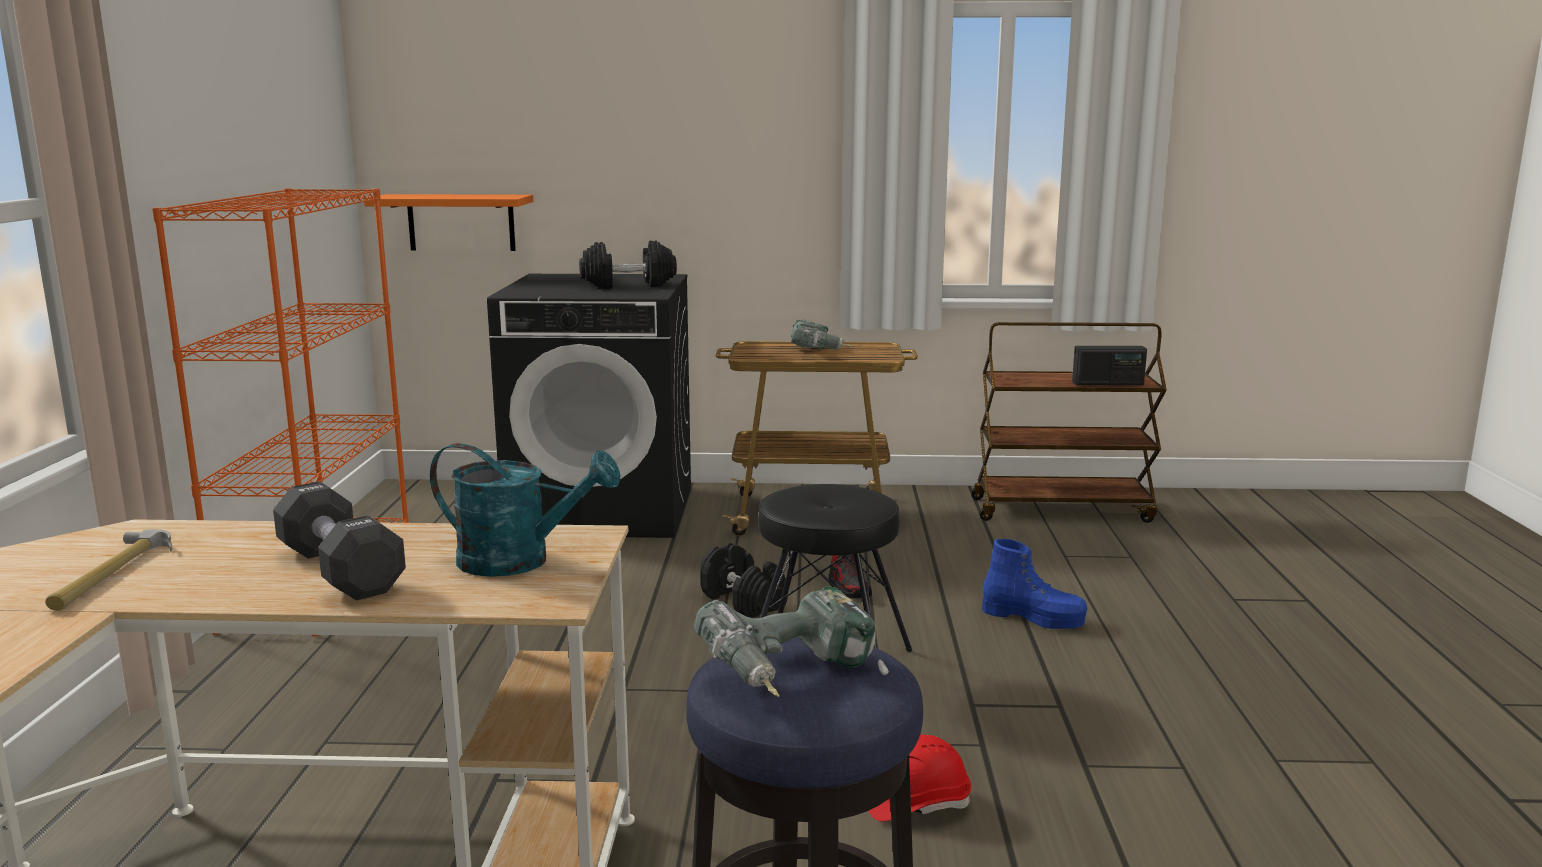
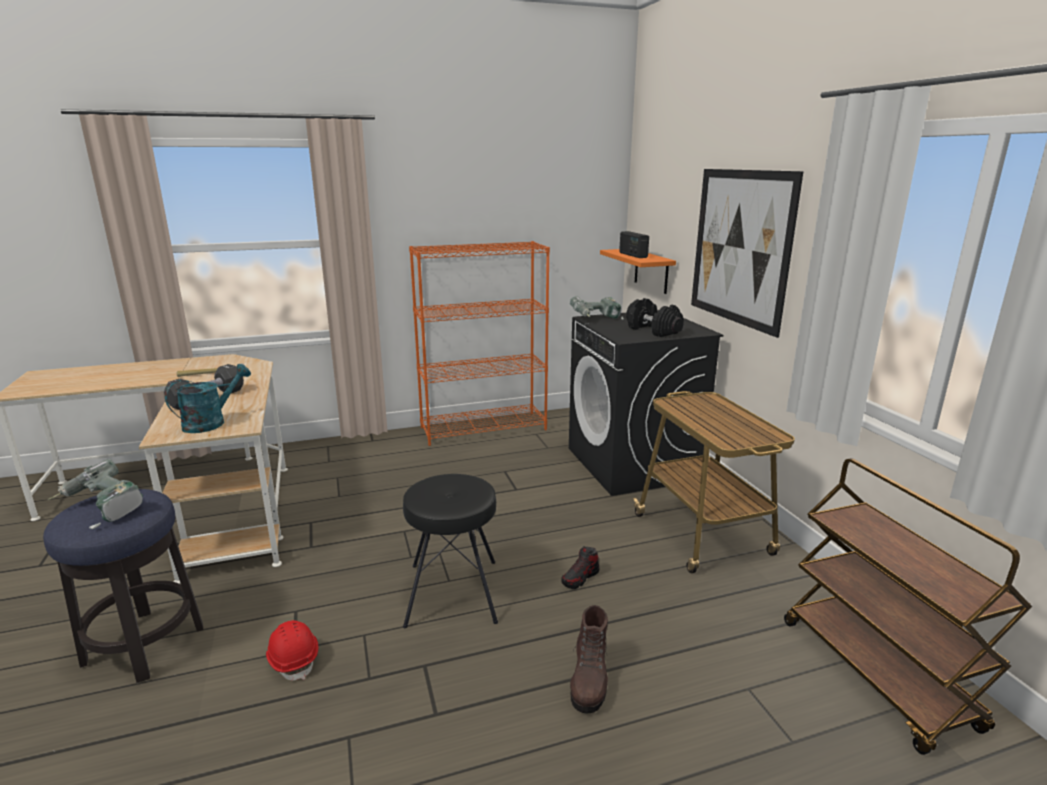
camera: 70 degrees right, 5 degrees up
(520, 561) = (211, 422): turquoise watering can -> turquoise watering can turned 135 degrees counterclockwise
(684, 154) = (740, 247): none -> picture
(744, 601) = (532, 541): black dumbbell -> none
(818, 355) = (710, 420): power drill -> power drill (596, 319)
(1033, 617) = (589, 681): blue boot -> brown boot
(1108, 383) = (918, 578): radio -> radio (632, 255)

